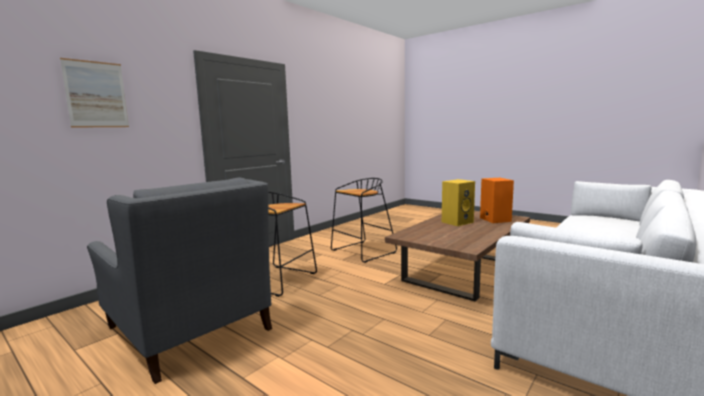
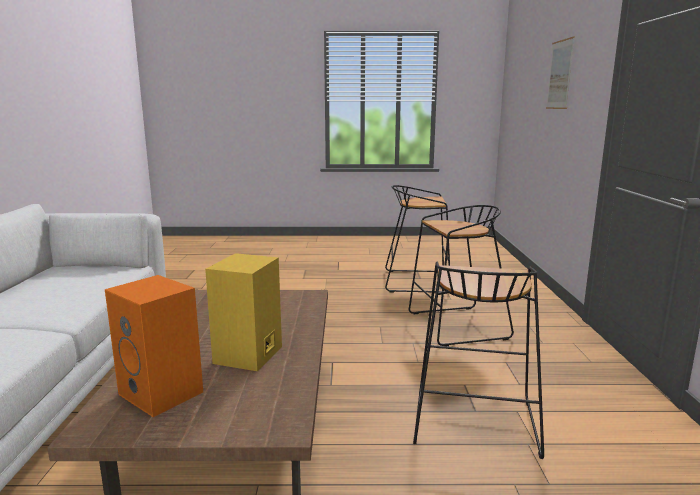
camera: 140 degrees right, 5 degrees up
(188, 327) = (417, 281): grey armchair -> black stool

